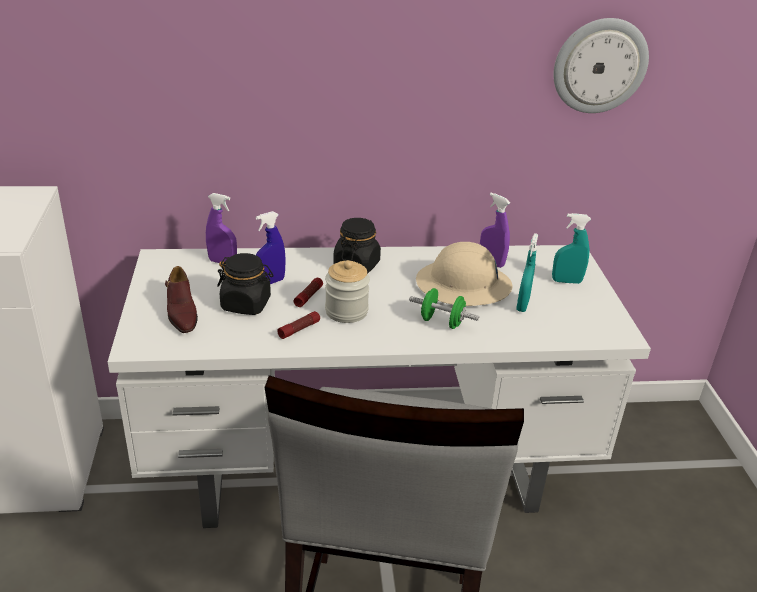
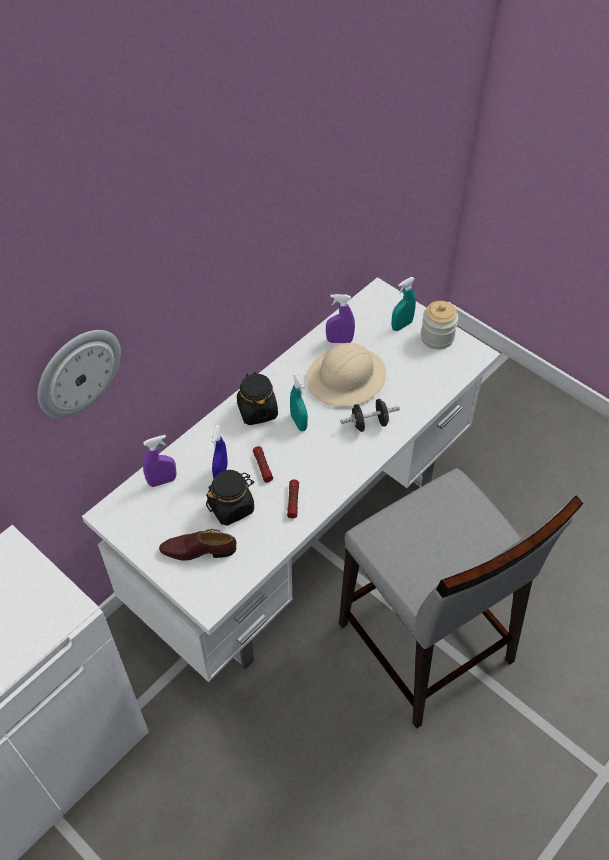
camera: 40 degrees left, 20 degrees up
(181, 312) = (198, 550): brown shoe -> brown shoe turned 150 degrees clockwise
(346, 311) = (302, 461): jar -> jar (437, 337)
(441, 322) = (369, 423): green dumbbell -> black dumbbell
(522, 305) = (399, 370): turquoise spray bottle -> turquoise spray bottle (298, 422)
(599, 66) = (369, 151): wall clock -> wall clock (77, 372)

